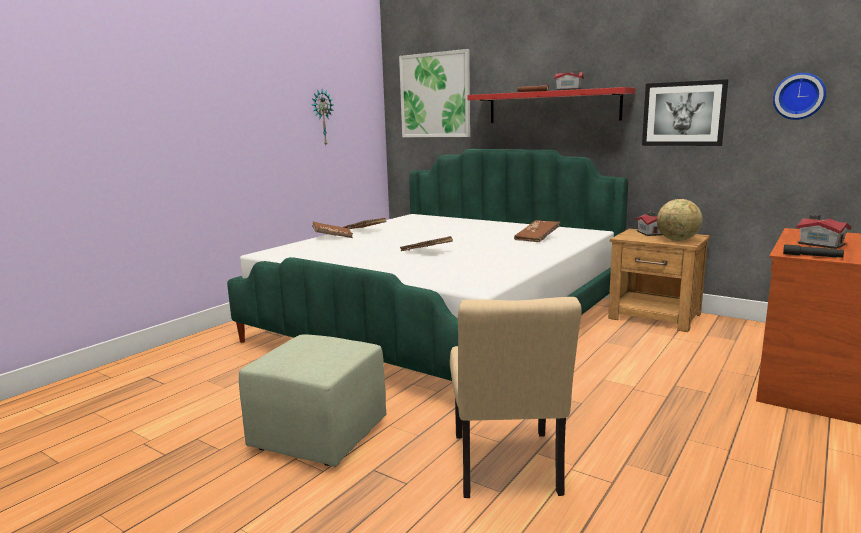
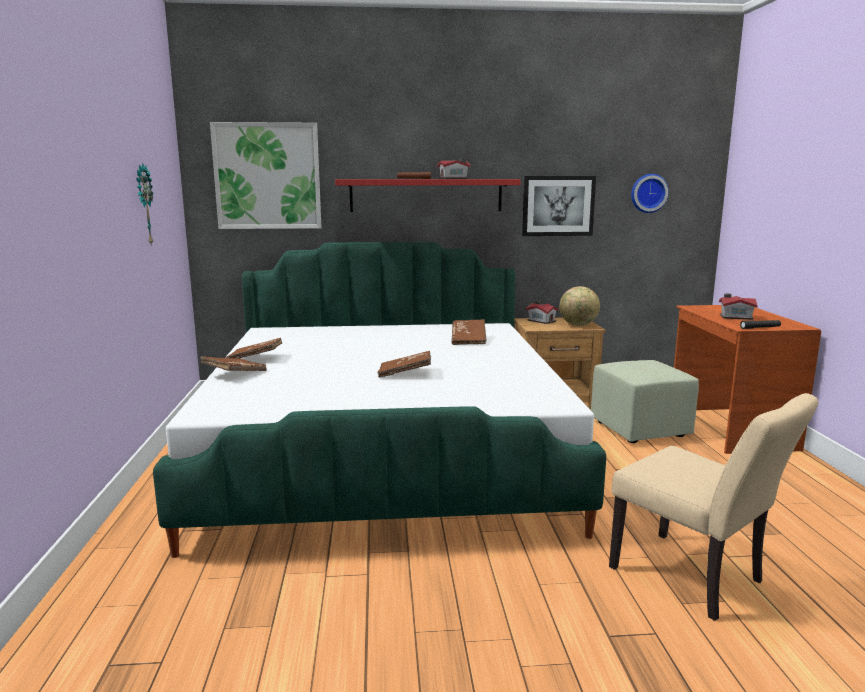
camera: 40 degrees left, 0 degrees up
(319, 435) = (495, 627): green ottoman -> green ottoman (638, 429)

